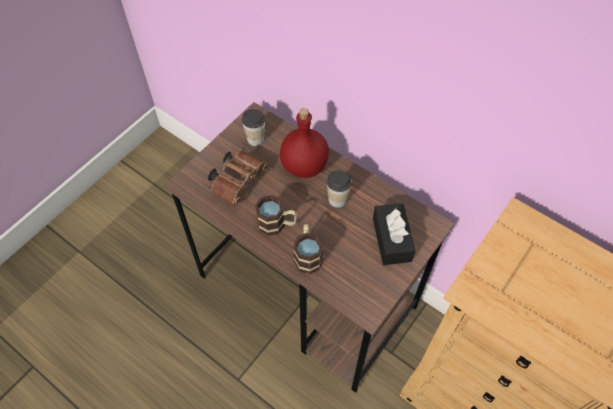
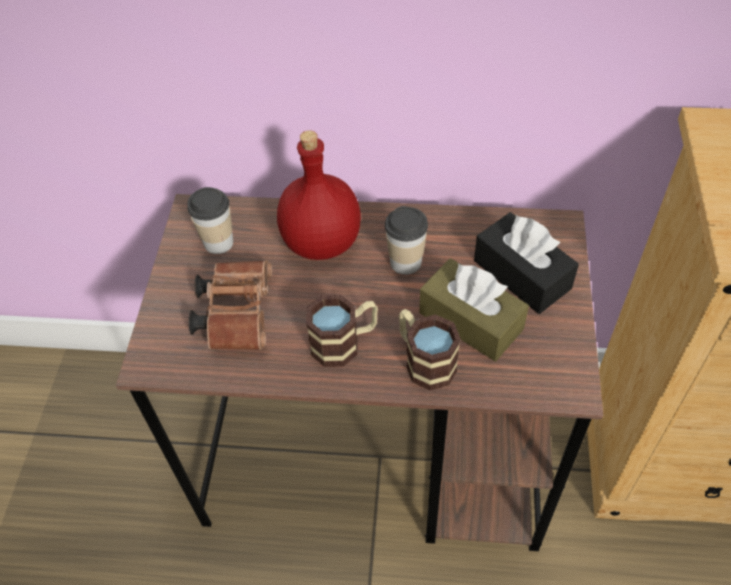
camera: 30 degrees left, 5 degrees down
(346, 248) = (471, 321): none -> brown tissue box

